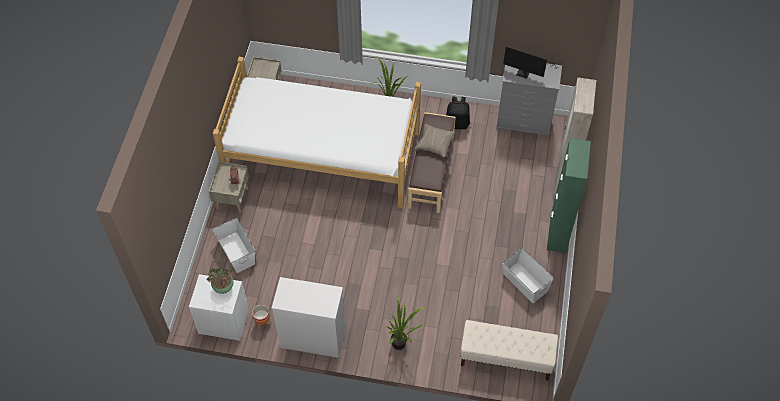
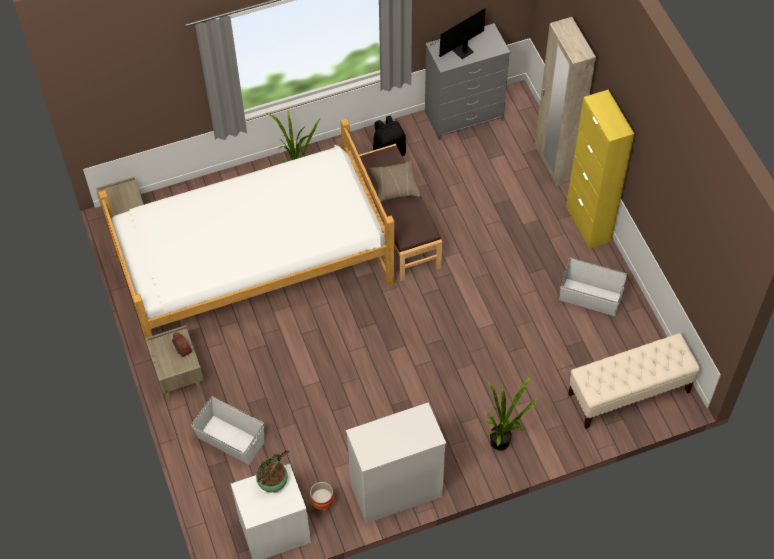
camera: 30 degrees left, 0 degrees up
(525, 74) = (460, 52): monitor -> monitor turned 150 degrees clockwise
(558, 233) = (588, 223): green cabinet -> yellow cabinet

